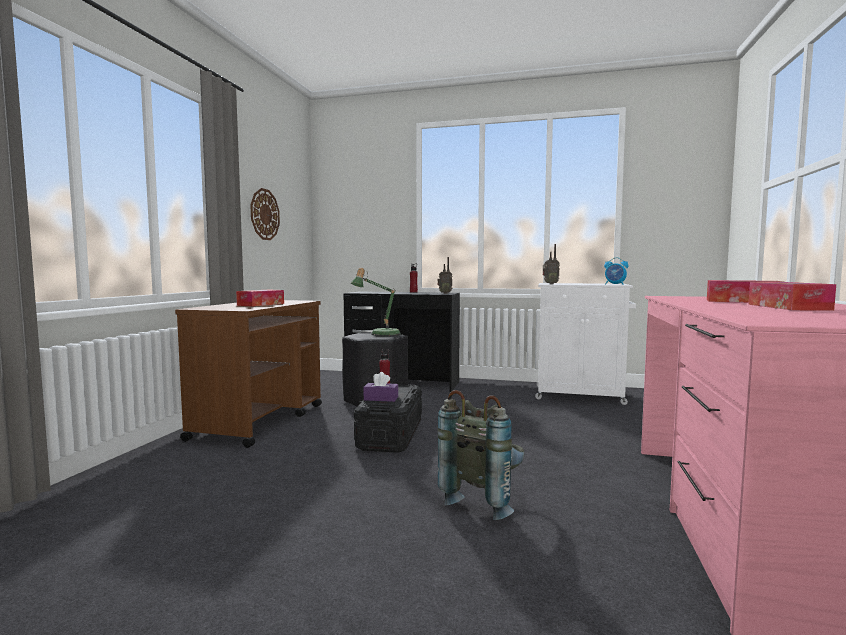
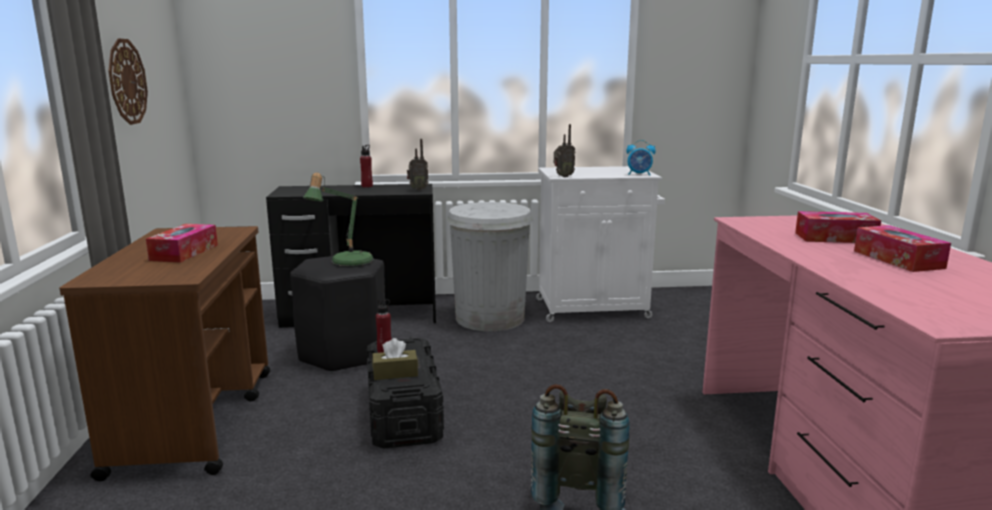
camera: 20 degrees left, 10 degrees up
(381, 398) = (395, 373): purple tissue box -> brown tissue box
(493, 393) = (490, 318): none -> white trash can

